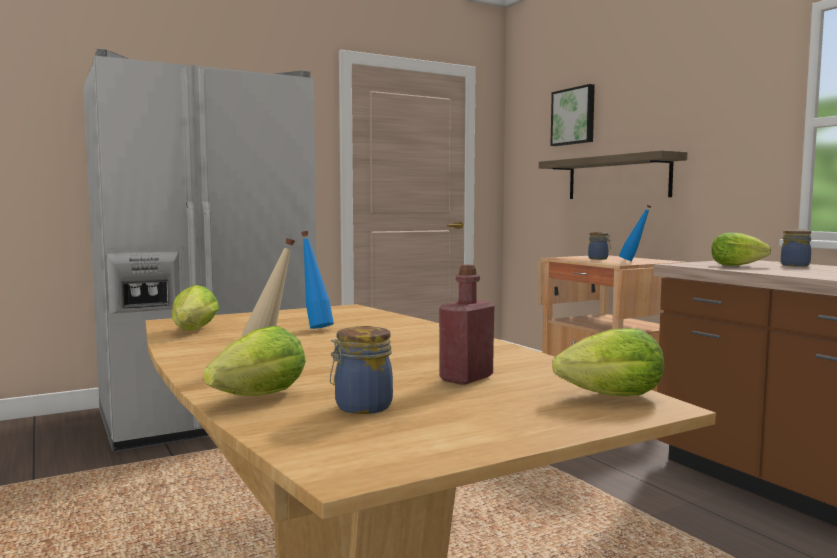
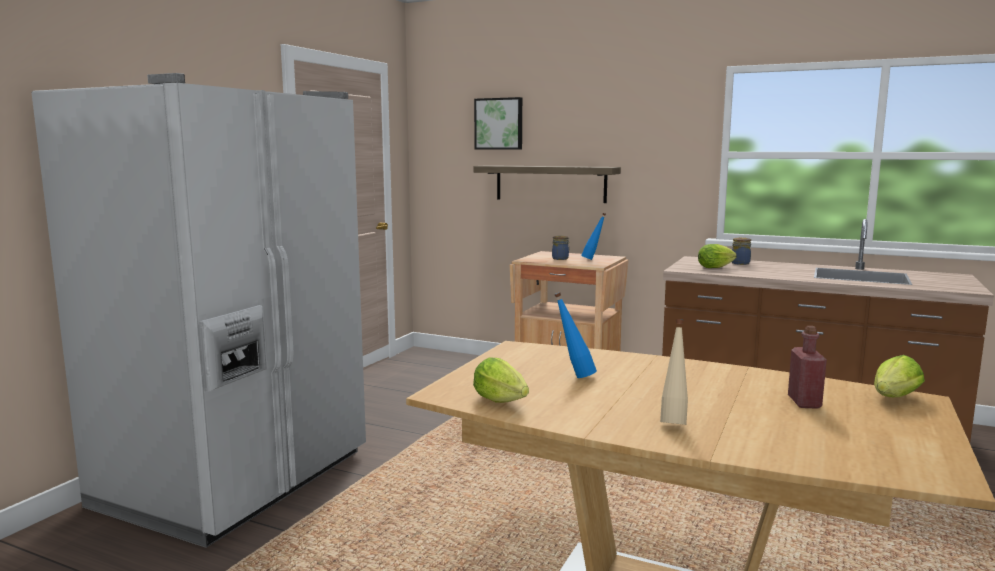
camera: 35 degrees left, 5 degrees up
(254, 398) = (767, 452): lettuce -> none
(361, 407) = (832, 441): jar -> none

